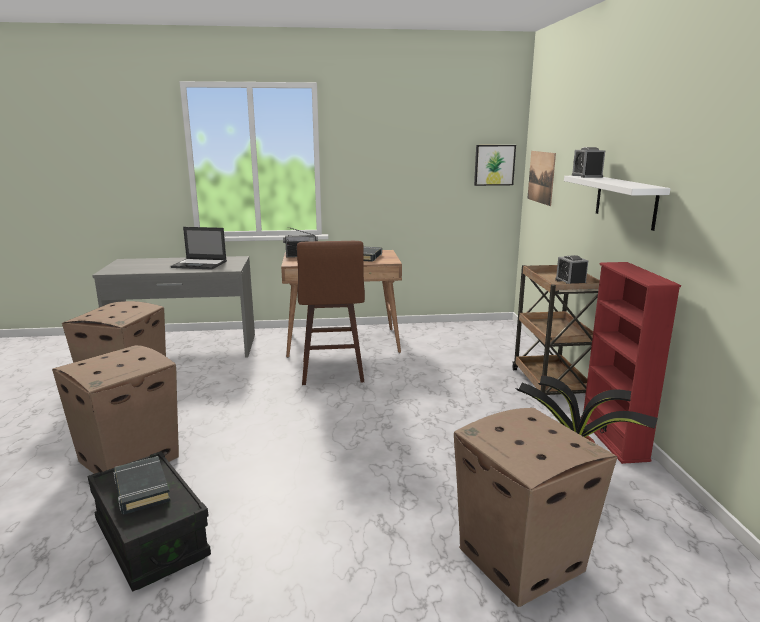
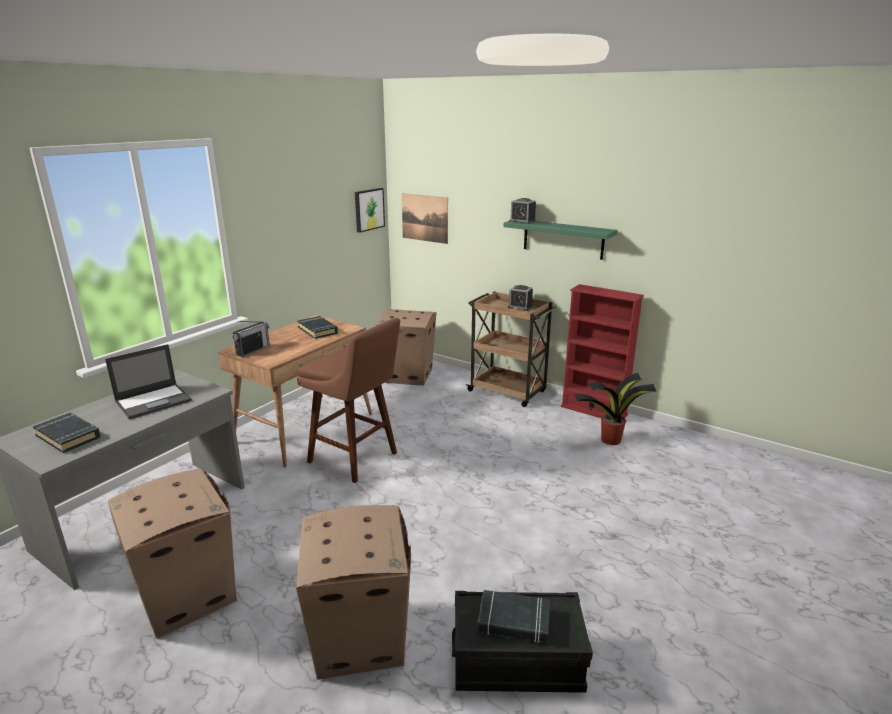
camera: 50 degrees left, 5 degrees up
(137, 266) = (68, 436): none -> black book
(522, 560) = (679, 503): cardboard box -> cardboard box (409, 375)
(625, 201) = (563, 239): white shelf -> green shelf

